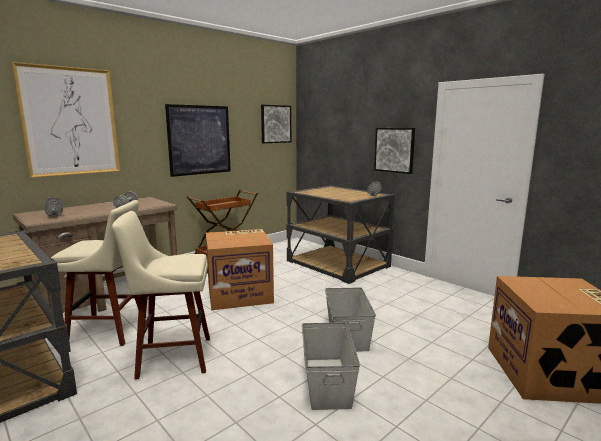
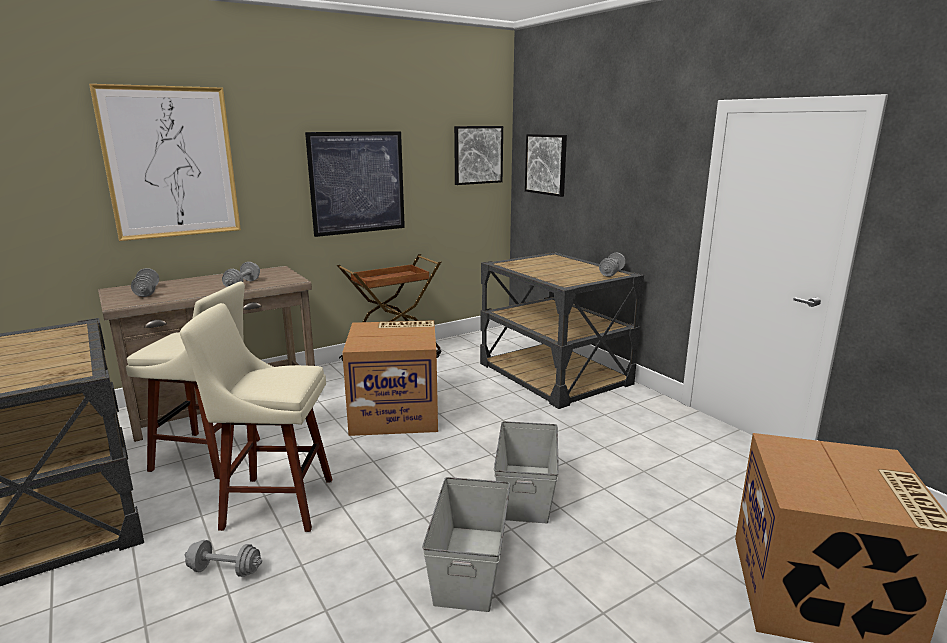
camera: 10 degrees right, 5 degrees up
(149, 405) = (225, 570): none -> grey dumbbell
(394, 150) = (647, 205): picture -> picture (546, 164)

